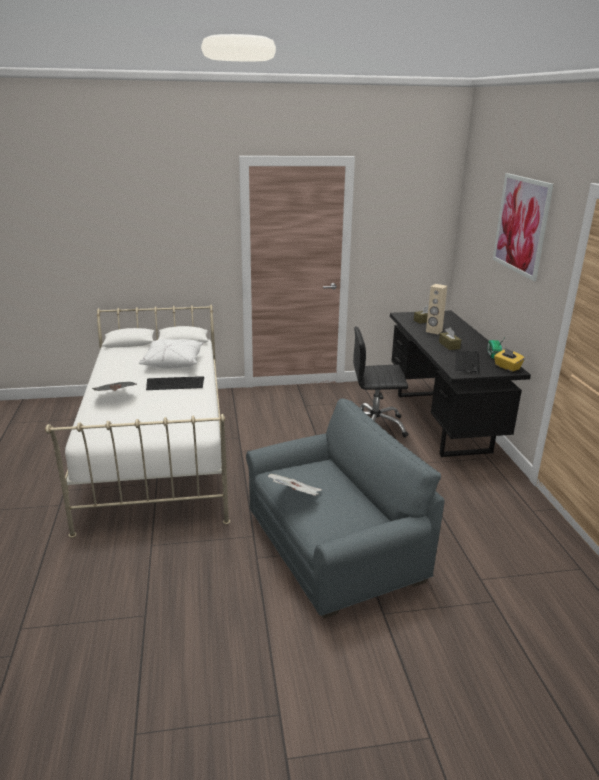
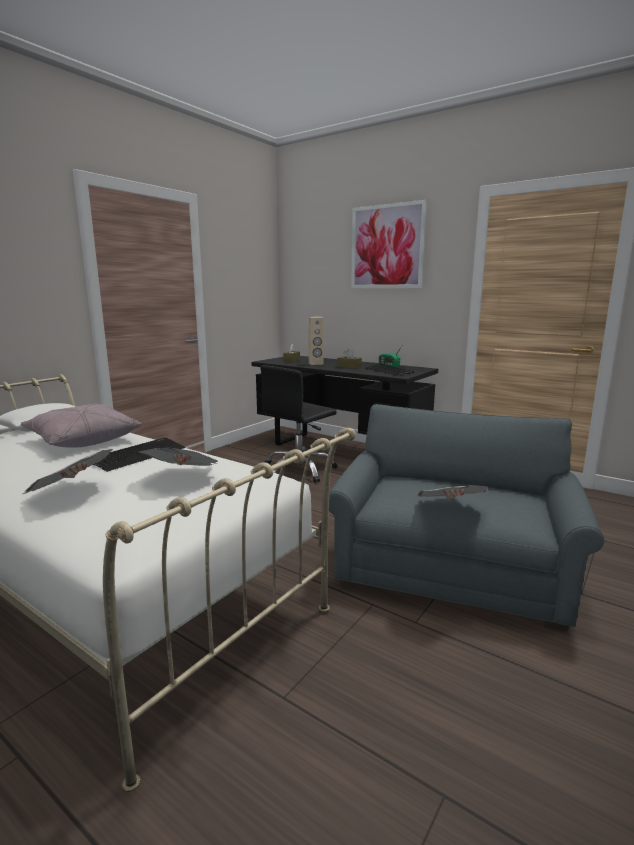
camera: 45 degrees left, 10 degrees down
(165, 409) = (184, 478): none -> newspaper
(173, 362) = (83, 441): white pillow -> purple pillow
(507, 367) = (416, 368): yellow tissue box -> none

